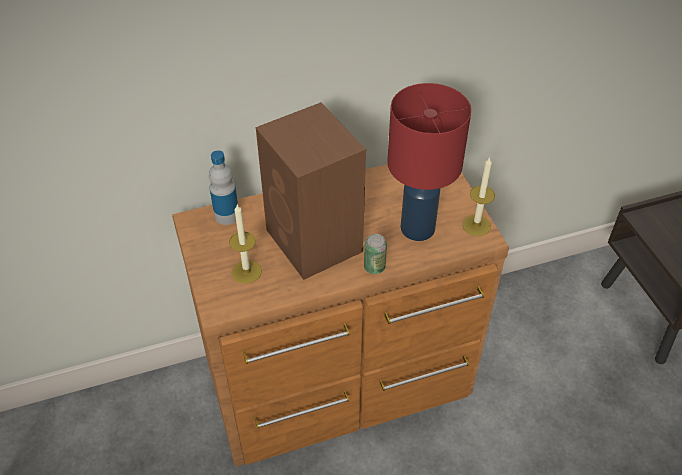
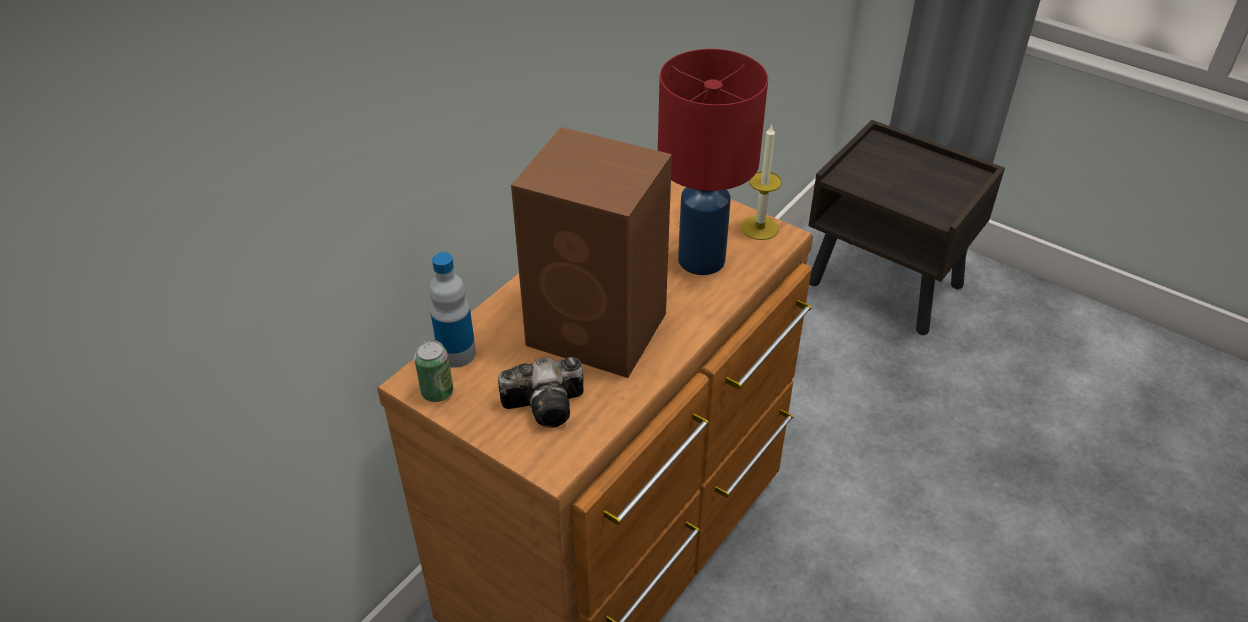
camera: 35 degrees left, 5 degrees down
(246, 271) = (549, 405): candle -> camera
(374, 267) = (695, 323): can -> can (437, 392)

